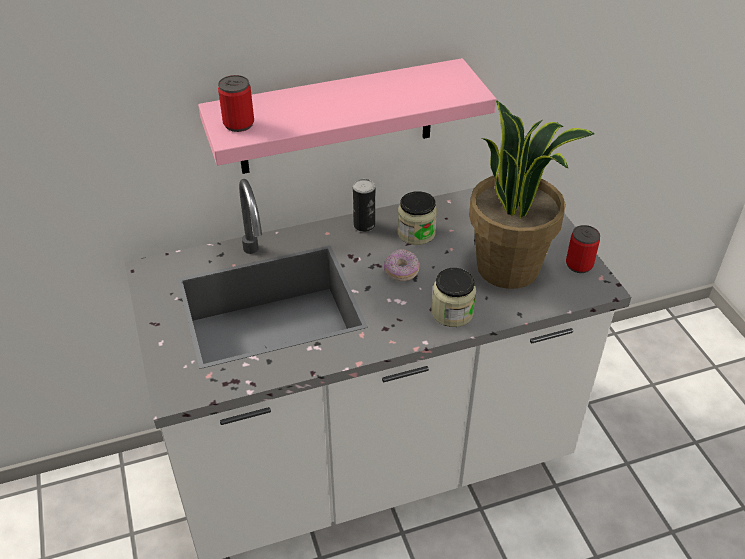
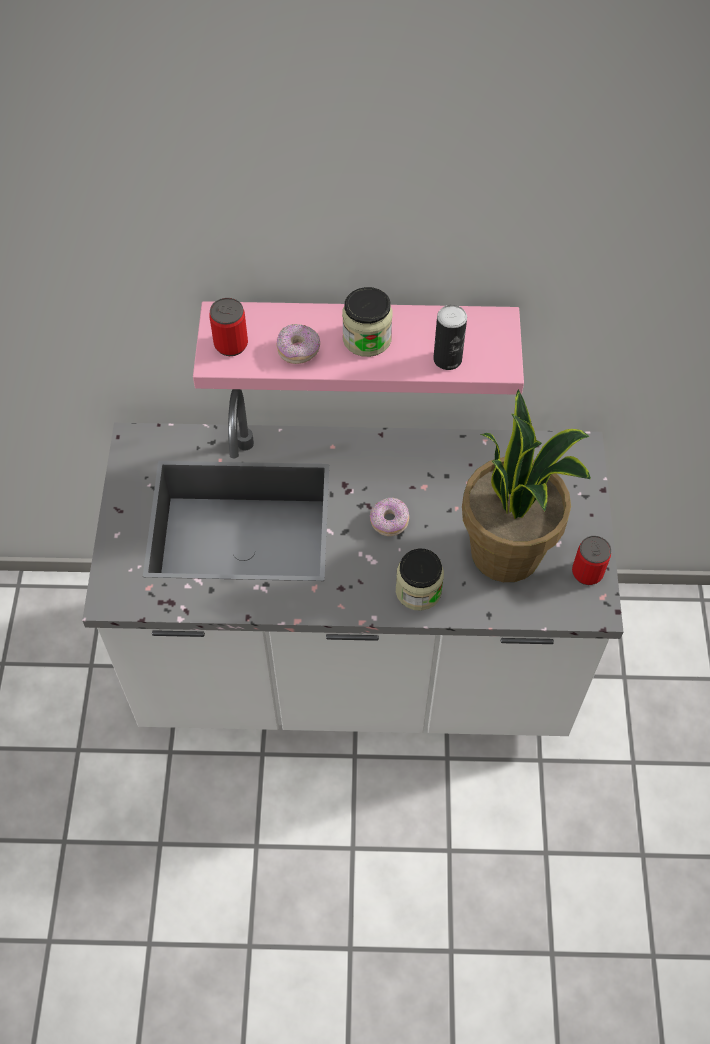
camera: 20 degrees right, 15 degrees up
(300, 116) = (298, 350): none -> donut
(364, 225) = (376, 447): can -> can (447, 359)
(416, 233) = (427, 475): jar -> jar (367, 338)

